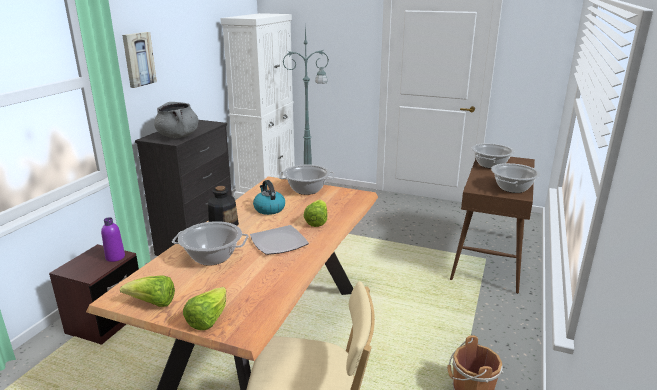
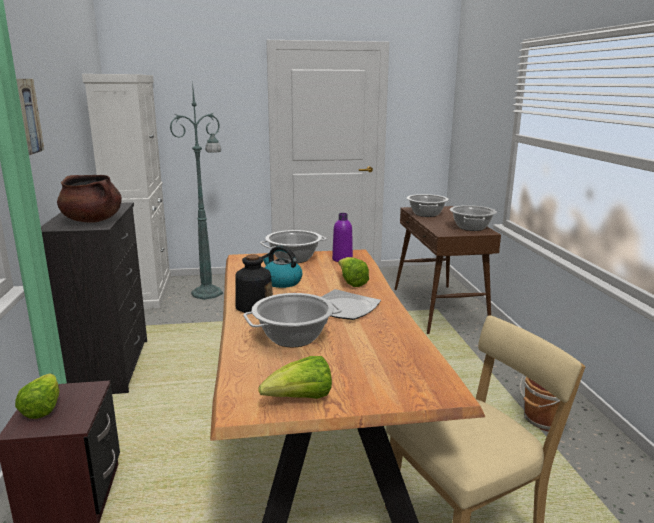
camera: 30 degrees left, 5 degrees down
(115, 257) = (85, 393): purple bottle -> purple bottle (342, 259)
(178, 136) = (93, 220): grey cooking pot -> brown cooking pot
(208, 320) = (391, 394): lettuce -> lettuce (42, 408)

